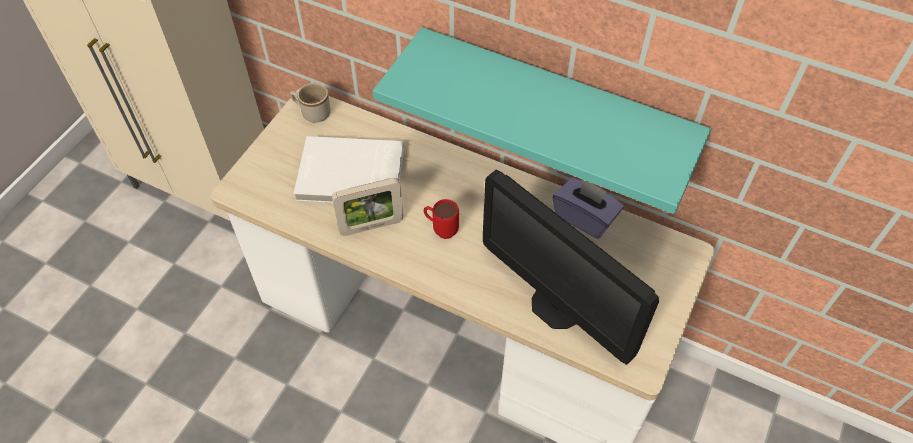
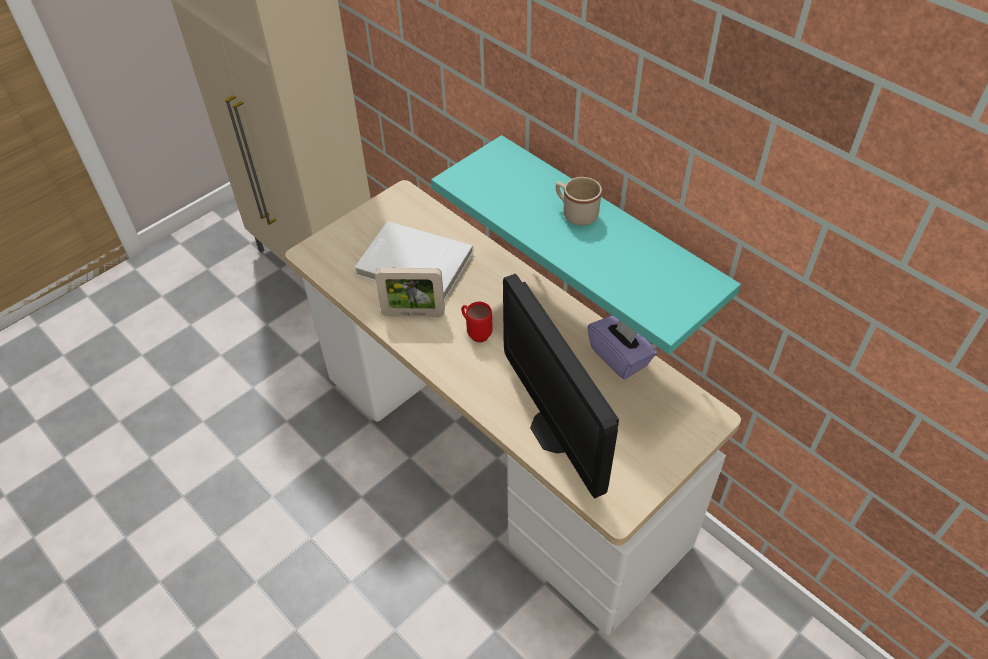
camera: 20 degrees right, 5 degrees down
(312, 112) = (403, 203): beige mug -> beige mug (575, 213)

